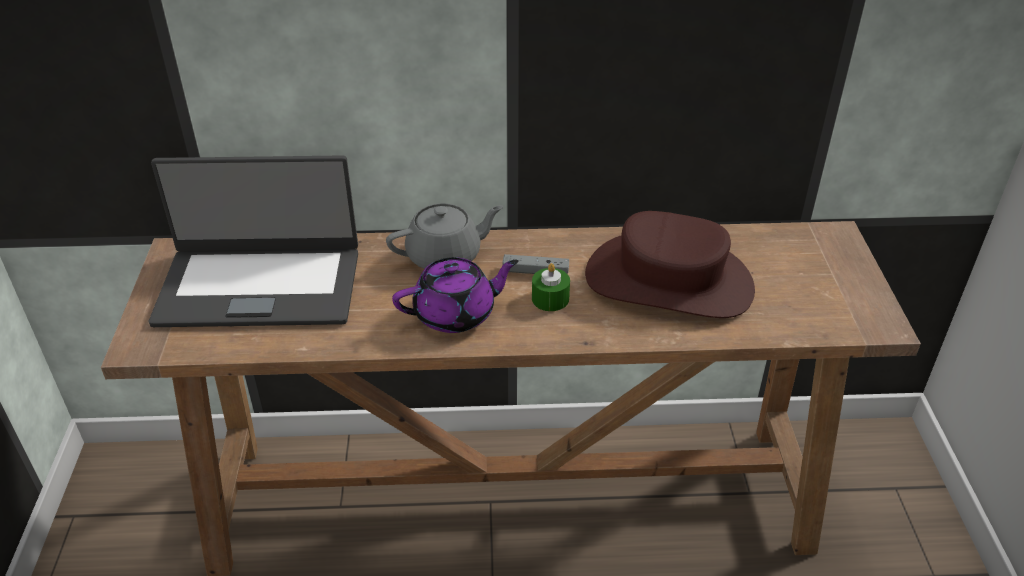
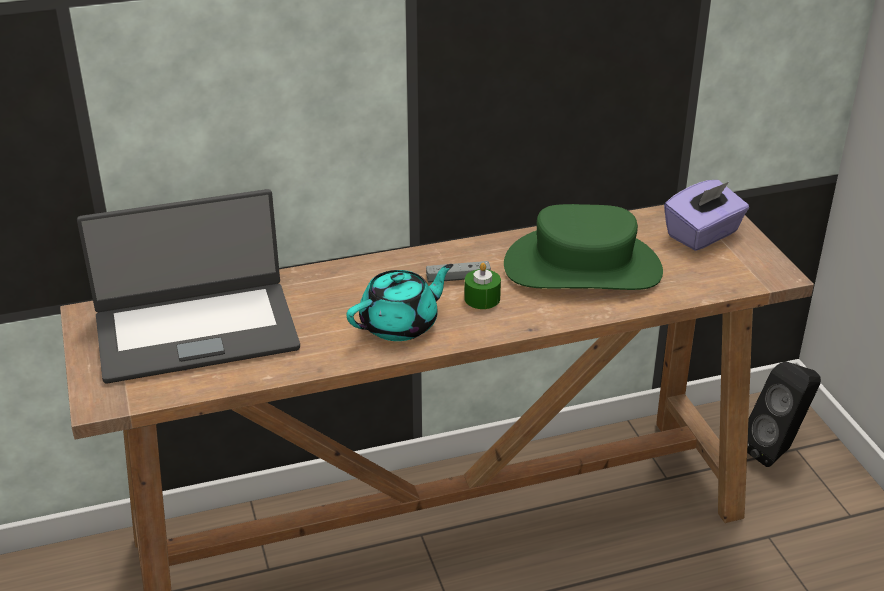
camera: 15 degrees left, 5 degrees down
(445, 256) = (367, 278): grey teapot -> none
(456, 314) = (400, 324): purple teapot -> turquoise teapot
(669, 281) = (583, 267): brown hat -> green hat
(813, 264) = (703, 235): none -> purple tissue box
(873, 486) = (776, 451): none -> black speaker

